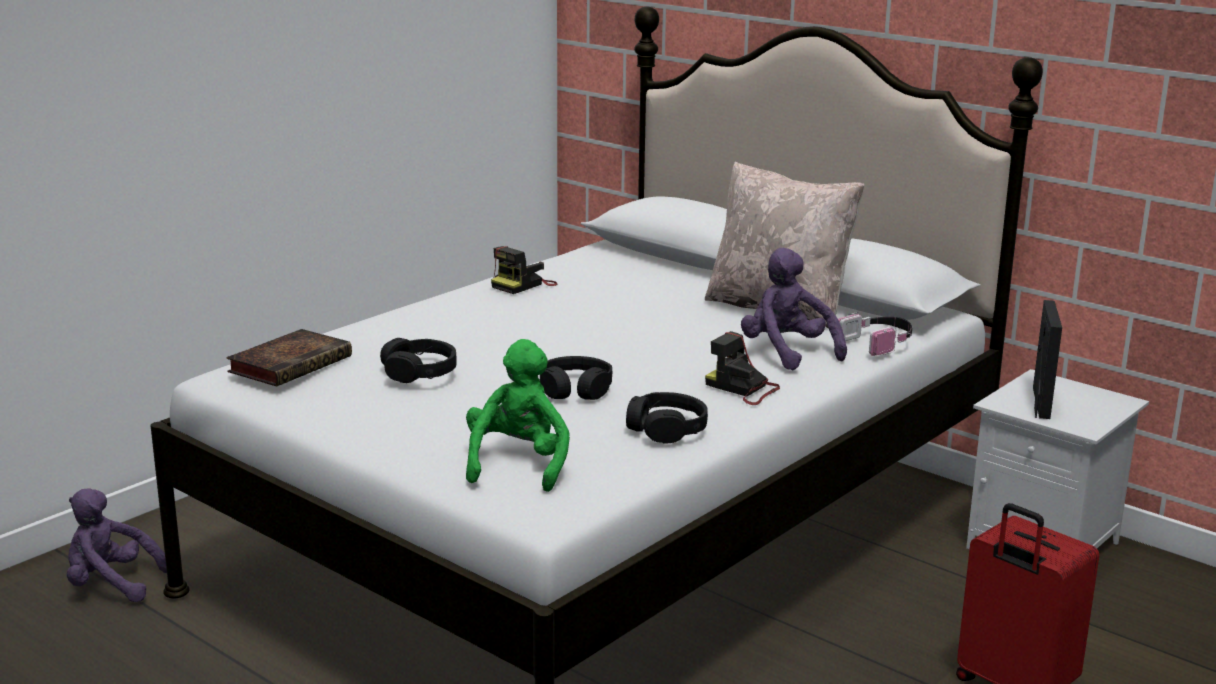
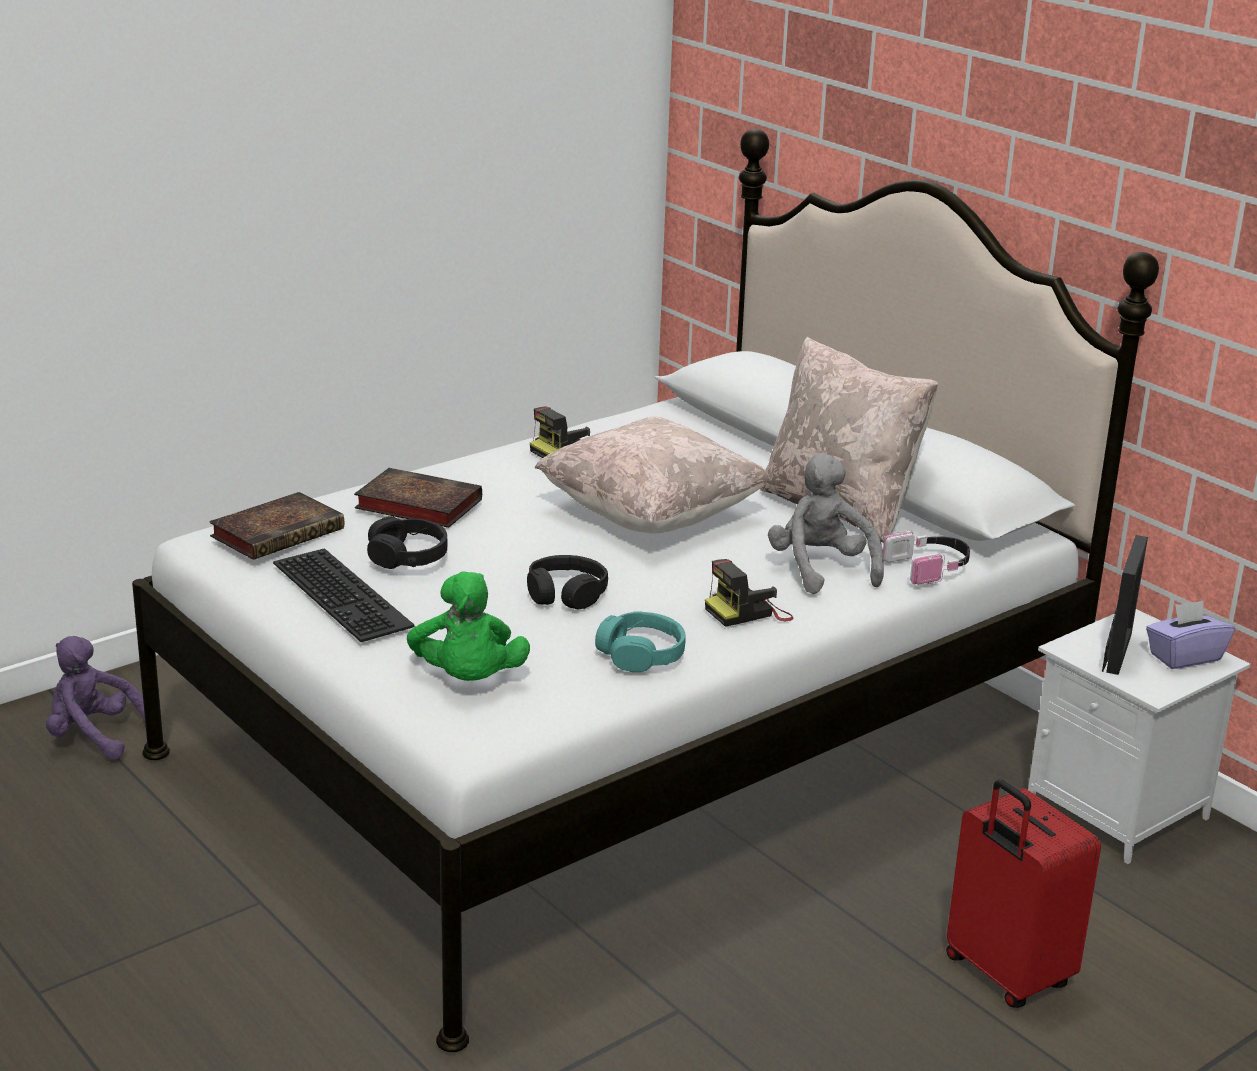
camera: 10 degrees right, 5 degrees up
(375, 406) = (346, 594): none -> keyboard
(408, 333) = (415, 505): none -> book
(518, 464) = (468, 680): green plush toy -> green plush toy turned 150 degrees clockwise
(621, 326) = (651, 516): none -> beige pillow
(666, 429) = (641, 654): black headphones -> turquoise headphones
(743, 389) = (748, 612): camera -> camera turned 75 degrees counterclockwise
(787, 352) = (820, 569): purple plush toy -> grey plush toy
(1094, 401) = (1184, 657): none -> purple tissue box

